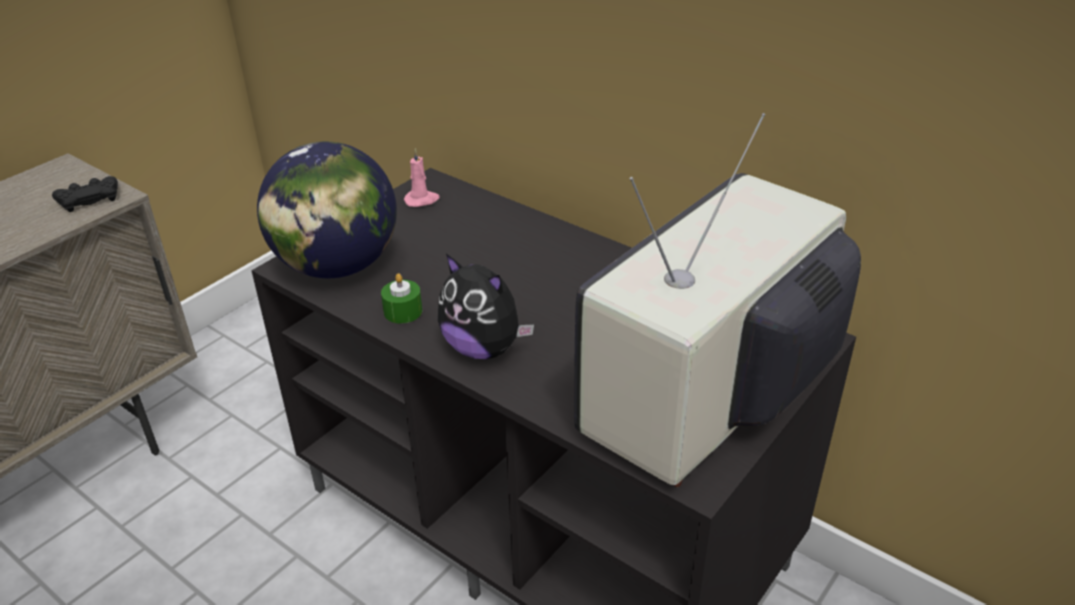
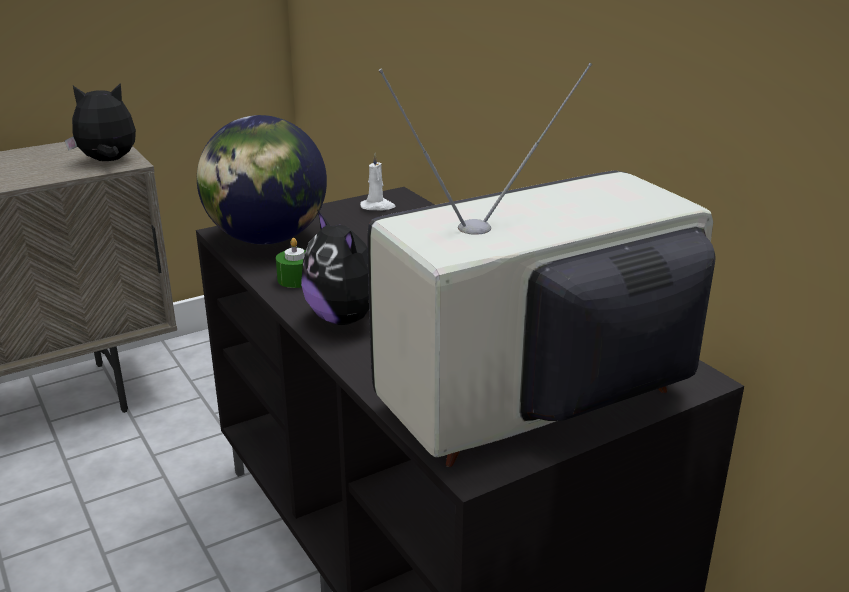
camera: 20 degrees right, 10 degrees down
(89, 198) = (108, 161): black game controller -> plush toy
(422, 200) = (378, 207): pink candle -> white candle

